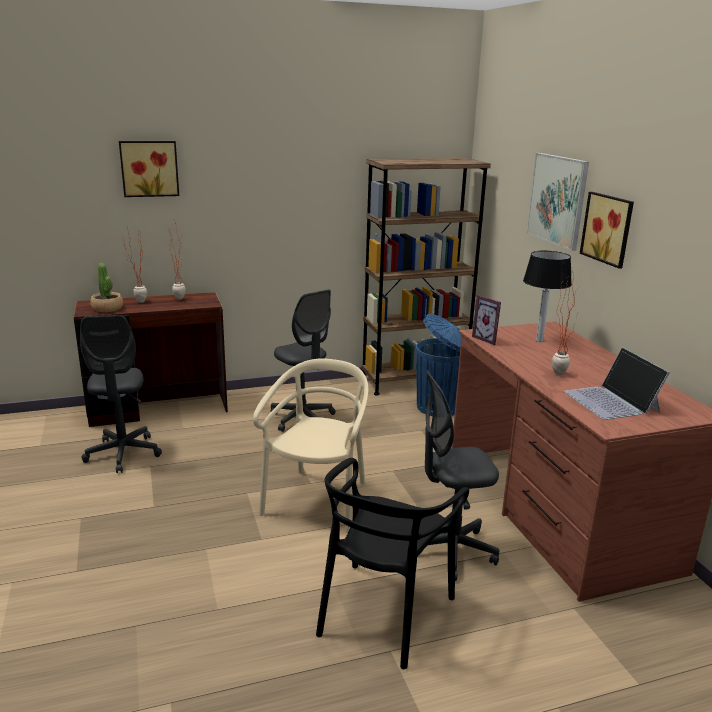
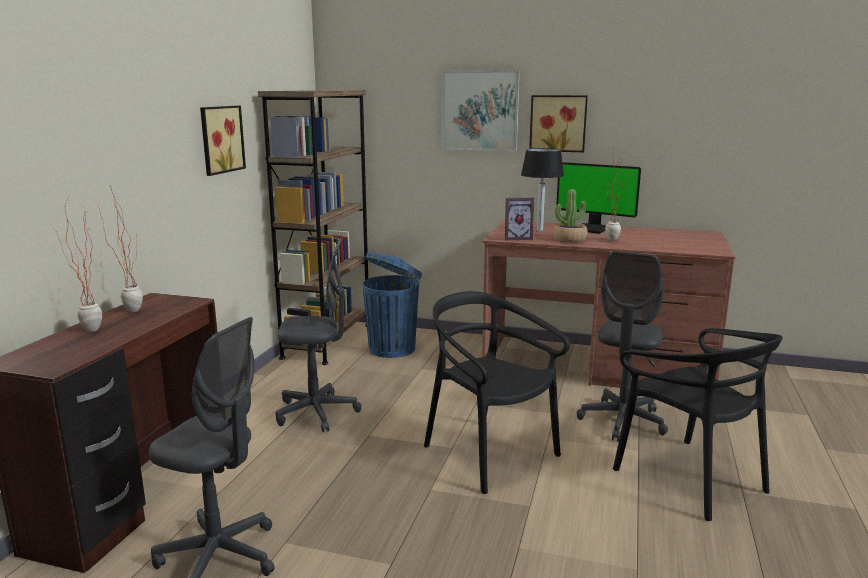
camera: 55 degrees left, 5 degrees down
(107, 308) = (70, 352): potted plant -> potted plant (569, 239)
(149, 168) = (52, 108): picture -> picture (220, 139)
(318, 500) = (489, 454): beige chair -> black chair
(592, 358) = (591, 229): none -> monitor
(612, 401) = (674, 242): laptop -> none

